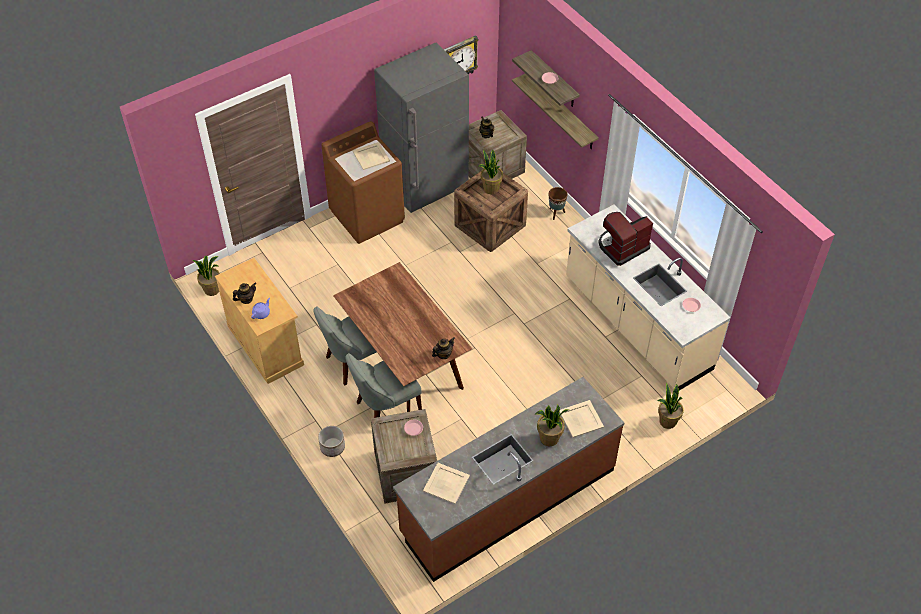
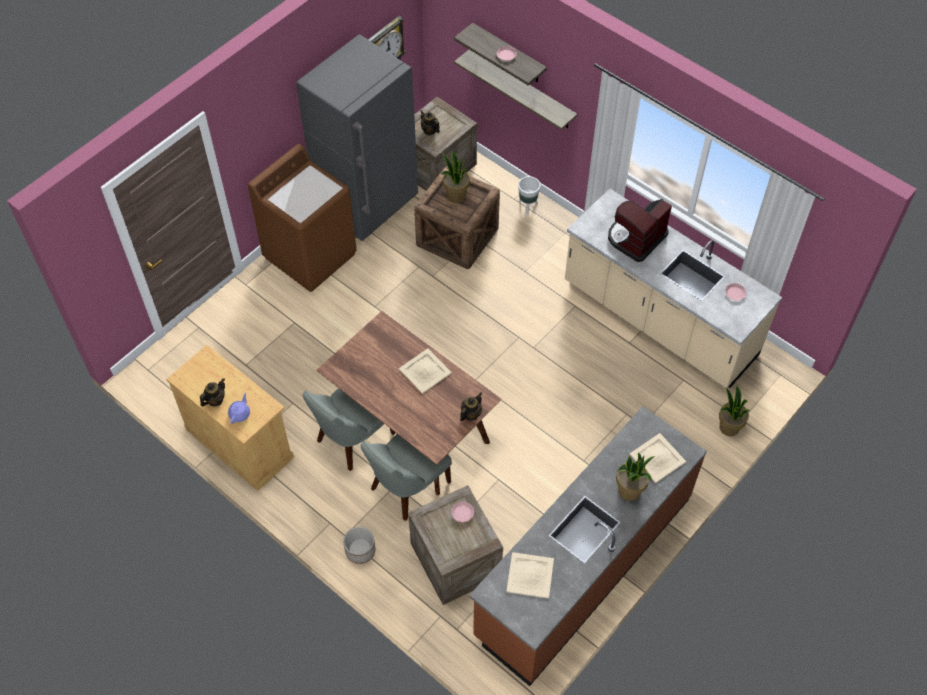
camera: 15 degrees left, 5 degrees up
(212, 289) = (152, 387): potted plant -> none
(371, 156) = (311, 187): beige tray -> beige tray (425, 371)
(556, 213) = (527, 206): brown planter -> white planter

